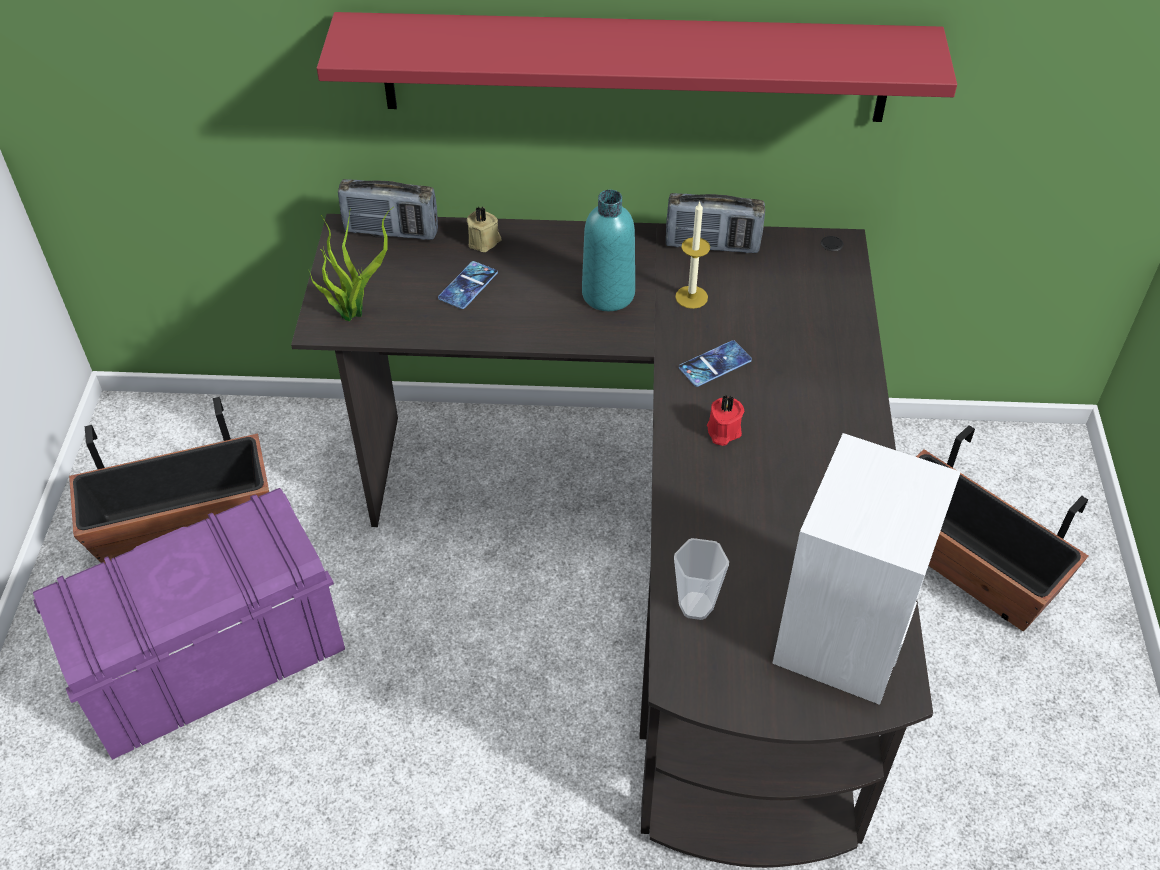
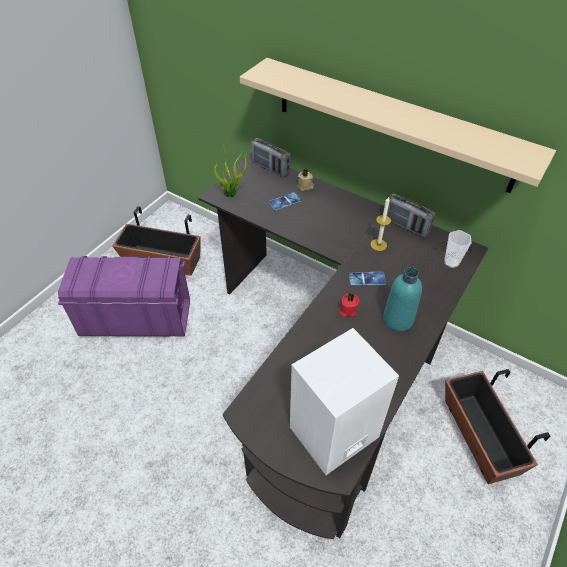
camera: 30 degrees right, 0 degrees up
(608, 294) = (341, 228): turquoise bottle -> turquoise bottle (398, 319)
(634, 67) = (391, 124): red shelf -> beige shelf
(696, 605) = (275, 382): cup -> cup (451, 262)

